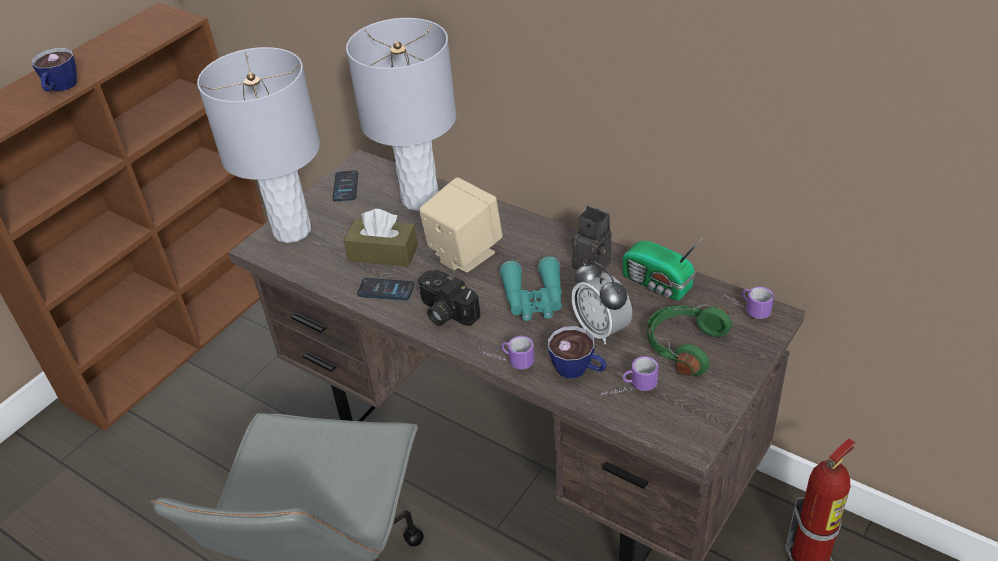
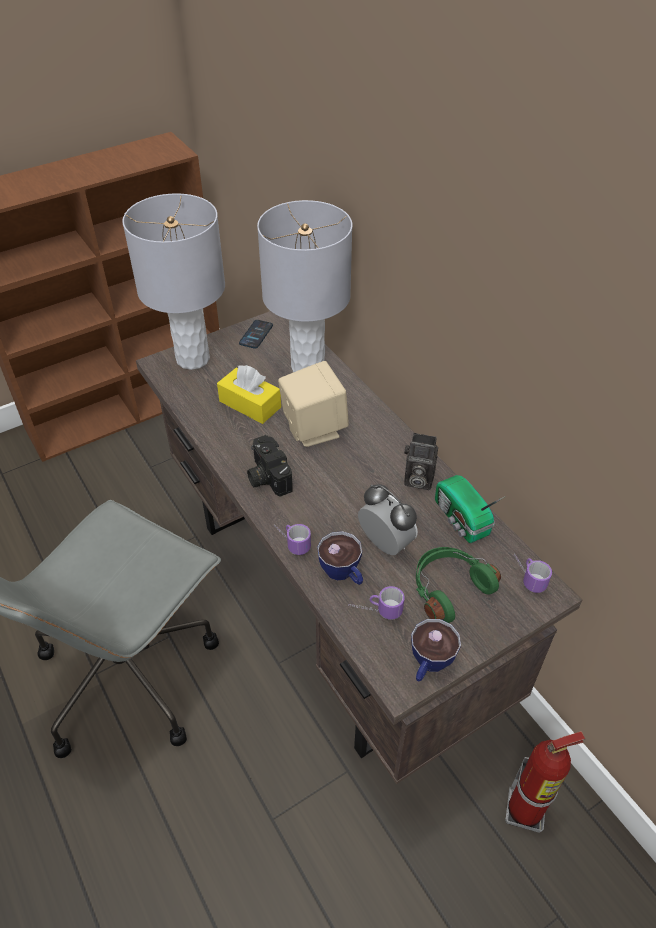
camera: 20 degrees right, 5 degrees up
(60, 88) = (53, 184): cup -> cup (429, 664)
(383, 253) = (250, 404): brown tissue box -> yellow tissue box
(386, 290) = (232, 438): phone -> none
(534, 299) = (345, 492): turquoise binoculars -> none
(594, 264) = (417, 480): camera -> camera turned 135 degrees clockwise
(601, 329) = (385, 544): alarm clock -> alarm clock turned 150 degrees clockwise

